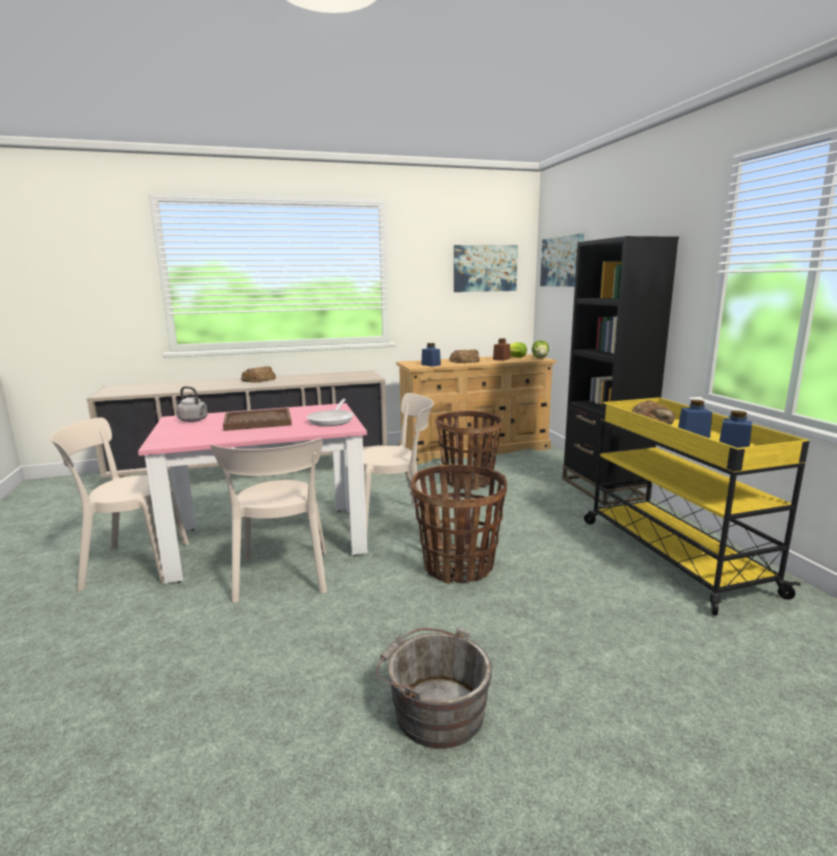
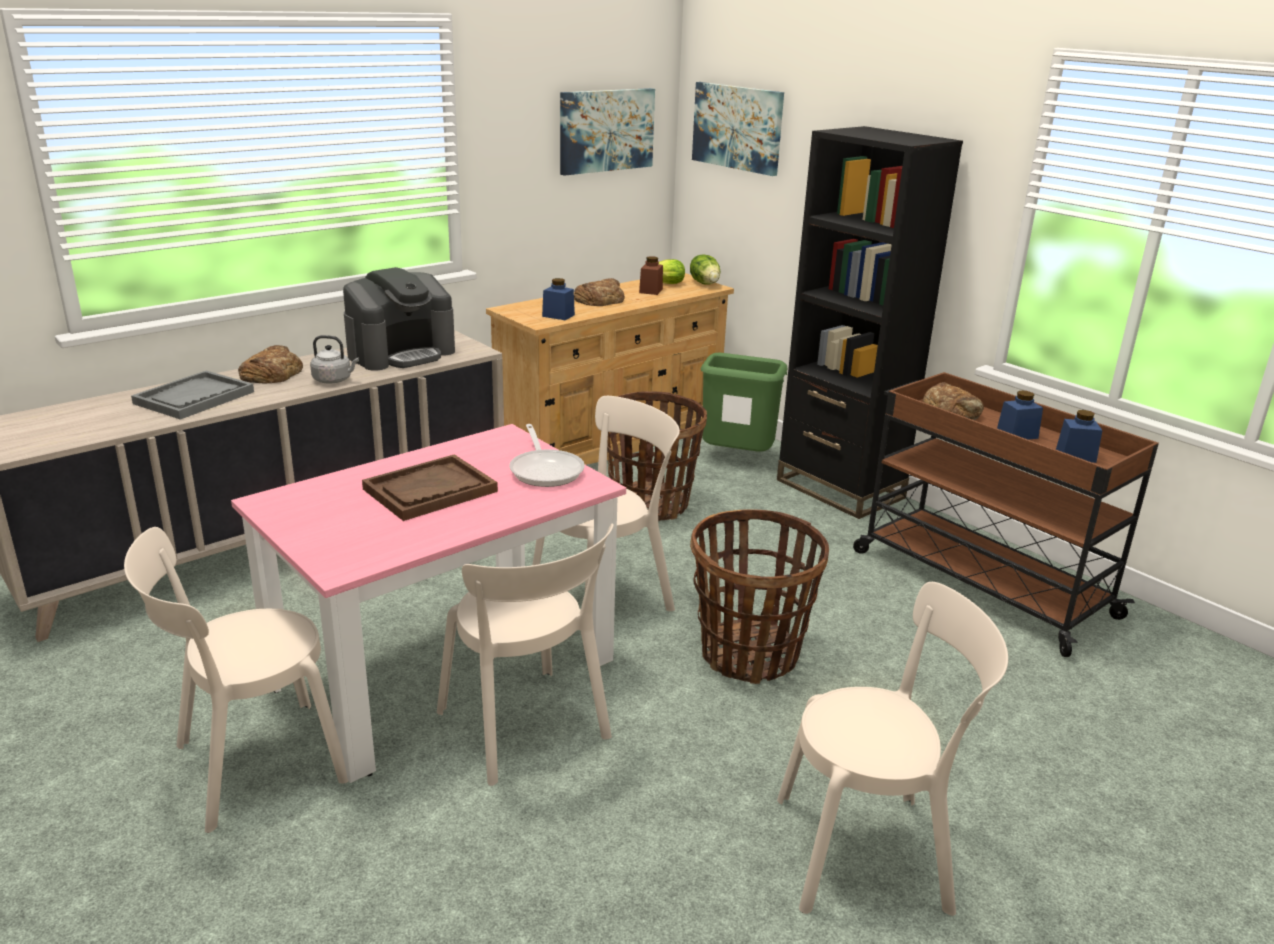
camera: 25 degrees left, 10 degrees up
(194, 420) = (312, 502): grey kettle -> grey kettle (334, 380)
(210, 384) = (194, 398): none -> grey tray
(332, 376) = (401, 353): none -> coffee machine
(434, 710) = (871, 852): grey bucket -> beige chair
(544, 466) = (737, 459): none -> green trash can
(671, 554) = (979, 582): yellow cart -> brown cart

